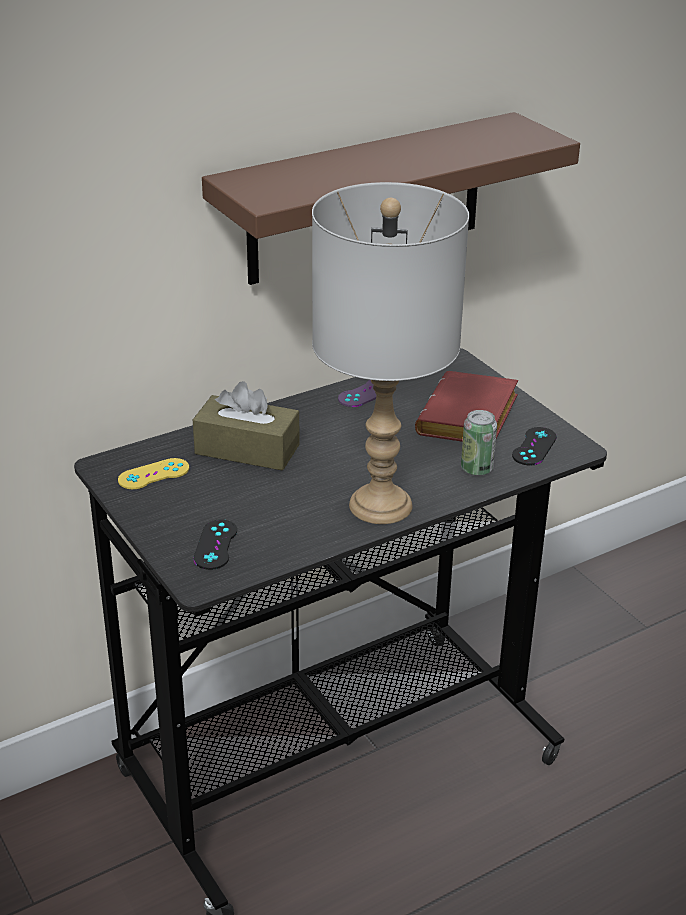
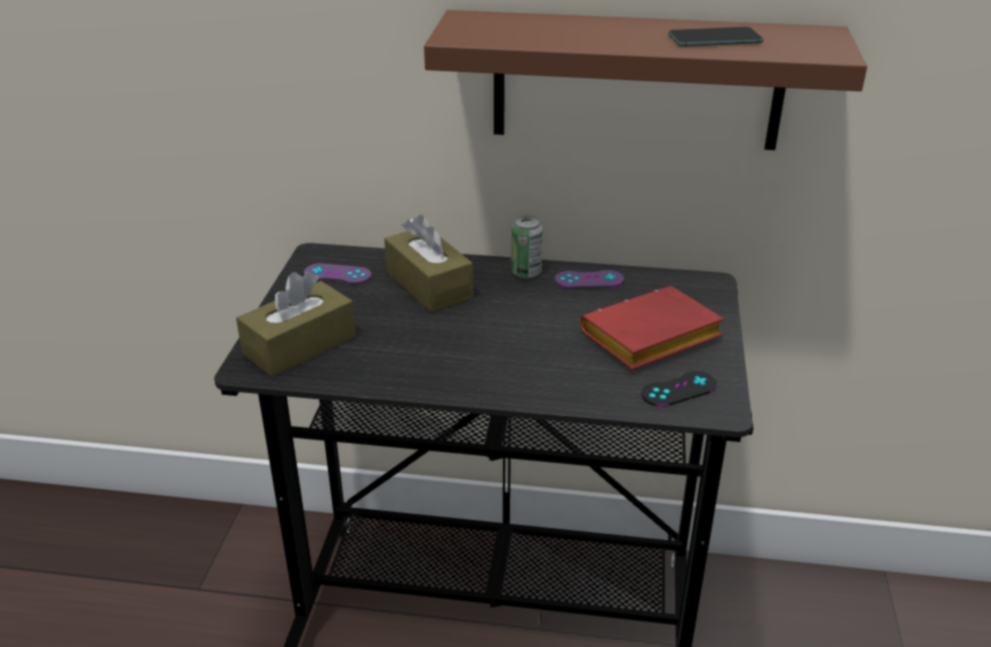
camera: 40 degrees right, 0 degrees up
(154, 474) = (337, 274): yellow game controller -> purple game controller
(215, 545) = (299, 345): black game controller -> brown tissue box
(380, 504) = (466, 375): grey table lamp -> none
(454, 147) = (714, 39): none -> phone
(476, 469) = (594, 384): can -> can (526, 272)

